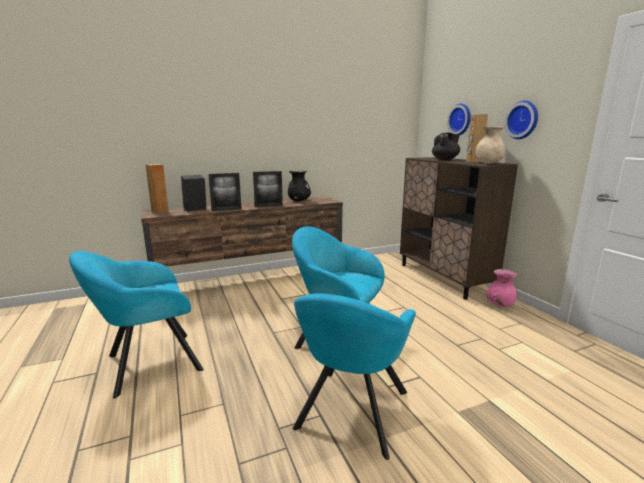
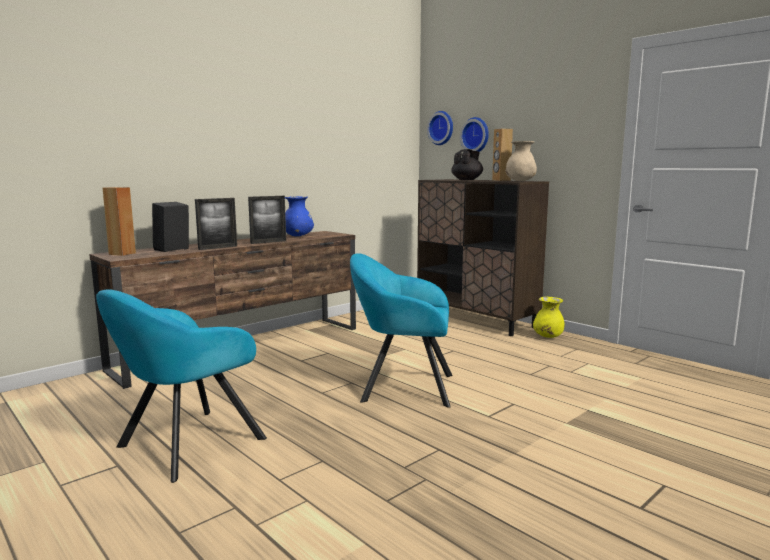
camera: 20 degrees left, 5 degrees down
(299, 201) = (298, 236): black vase -> blue vase
(351, 413) = (468, 442): turquoise armchair -> none
(499, 305) = (548, 336): pink vase -> yellow vase
(523, 120) = (549, 135): wall clock -> wall clock (442, 128)

